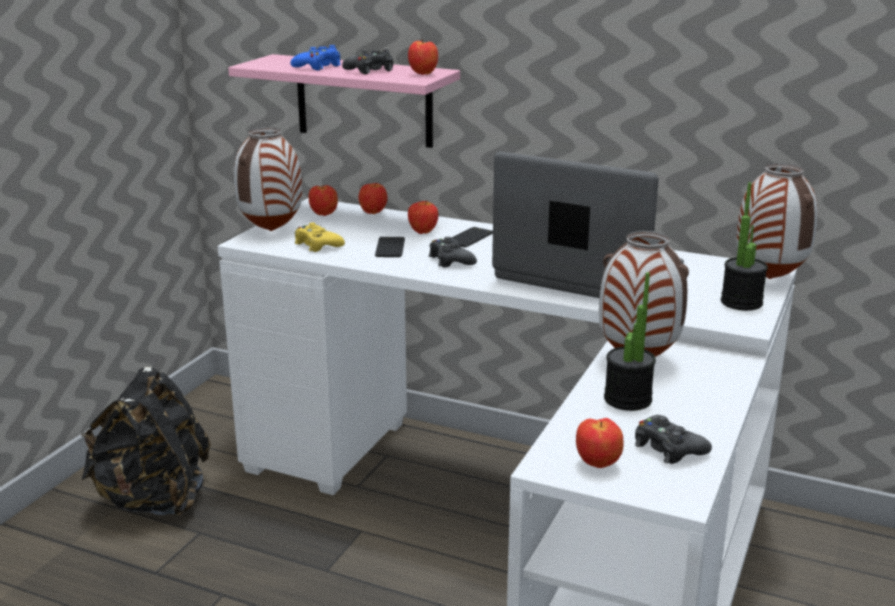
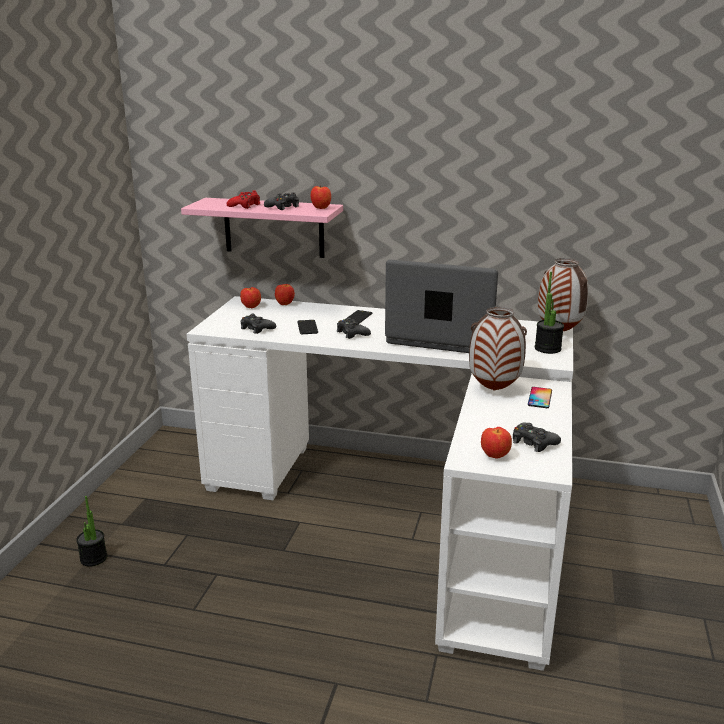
camera: 10 degrees left, 0 degrees up
(154, 500) = (146, 516): black backpack -> none
(271, 230) = (219, 320): vase -> none
(317, 245) = (257, 328): yellow game controller -> black game controller
(318, 67) = (245, 206): blue game controller -> red game controller
(423, 232) = (325, 316): apple -> none
(627, 399) = (497, 415): potted plant -> potted plant (93, 558)
(706, 378) = (540, 398): none -> phone

